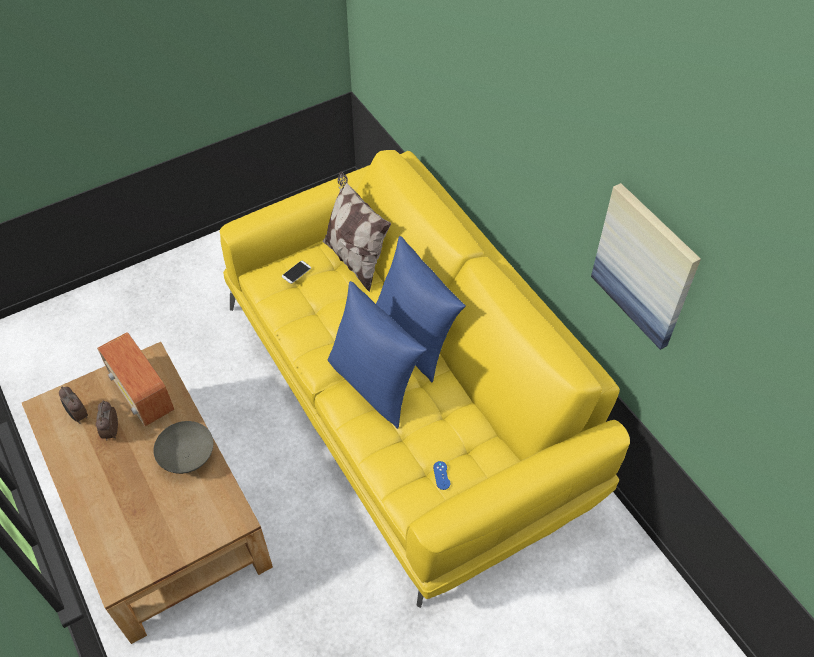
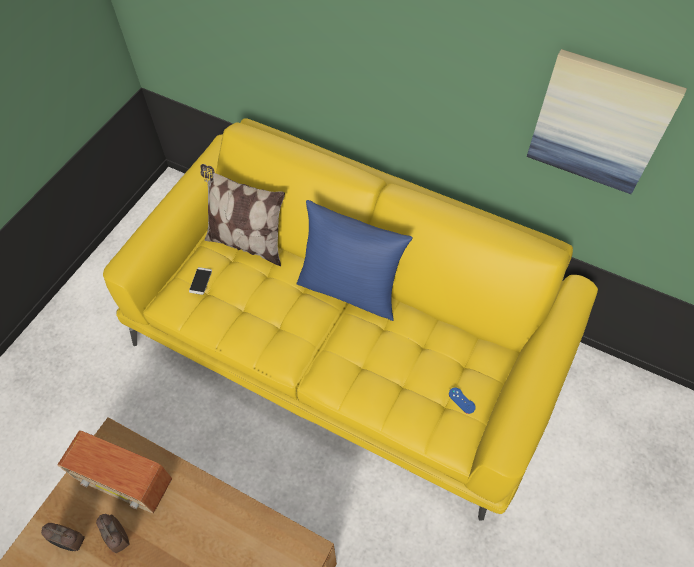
camera: 30 degrees left, 5 degrees up
(188, 456) = (216, 517): grey bowl -> none
(375, 384) = (345, 349): blue pillow -> none

